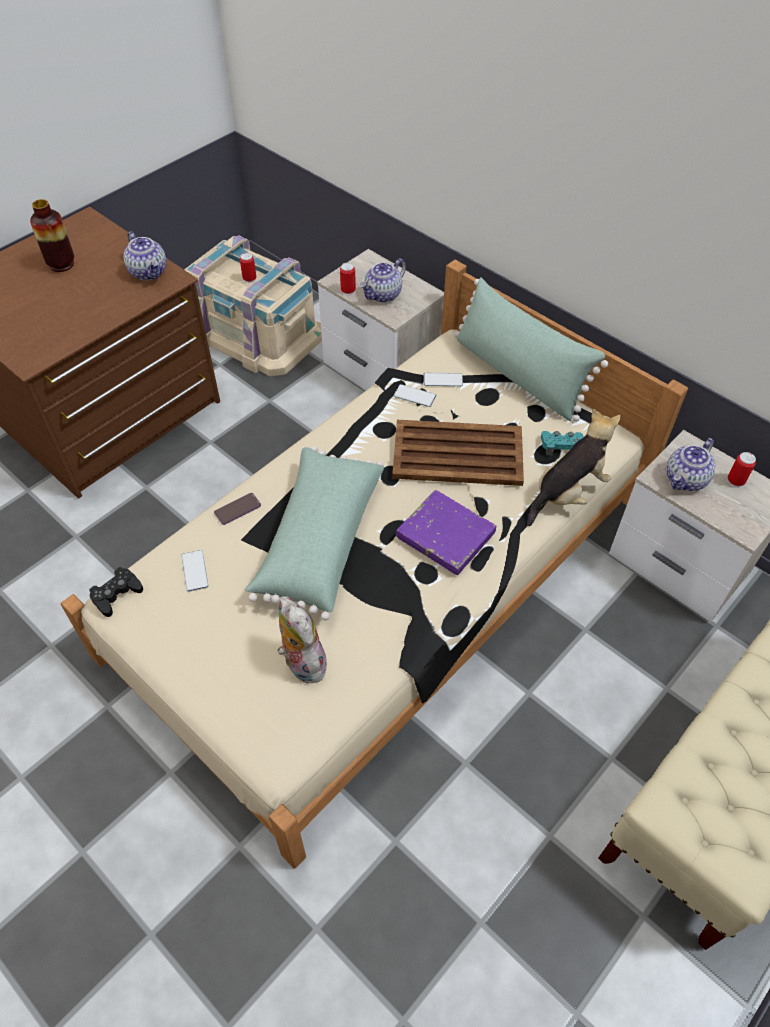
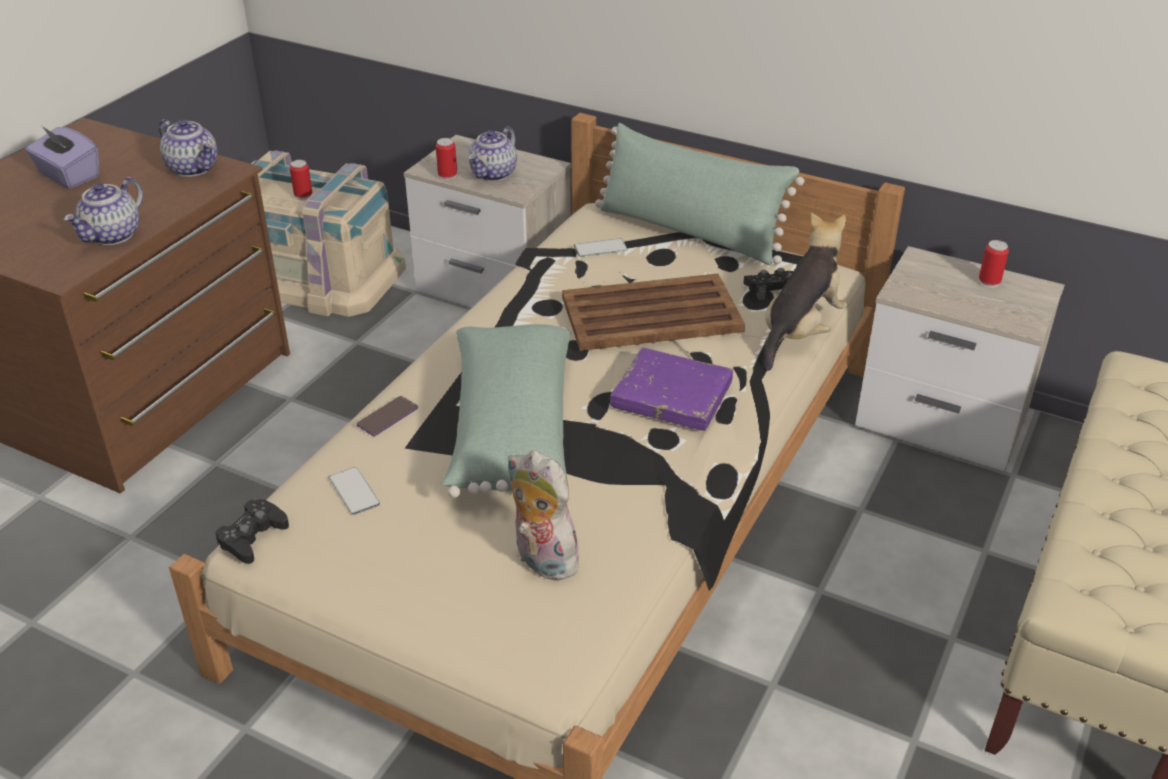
camera: 15 degrees left, 15 degrees down
(61, 264) = (68, 176): vase -> purple tissue box
(415, 396) = (572, 268): phone -> none
(561, 446) = (771, 289): turquoise game controller -> black game controller
(686, 480) = (933, 290): teapot -> teapot (113, 235)

